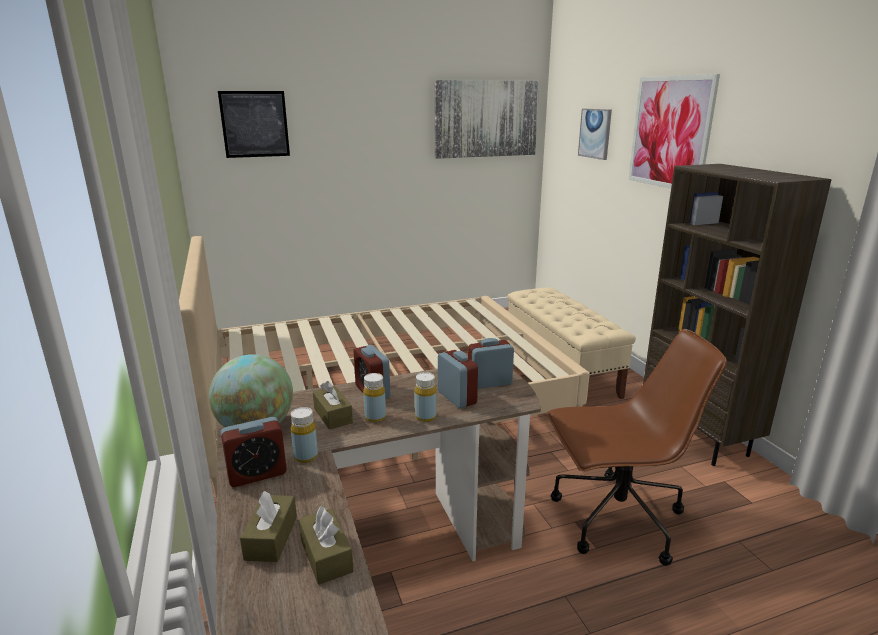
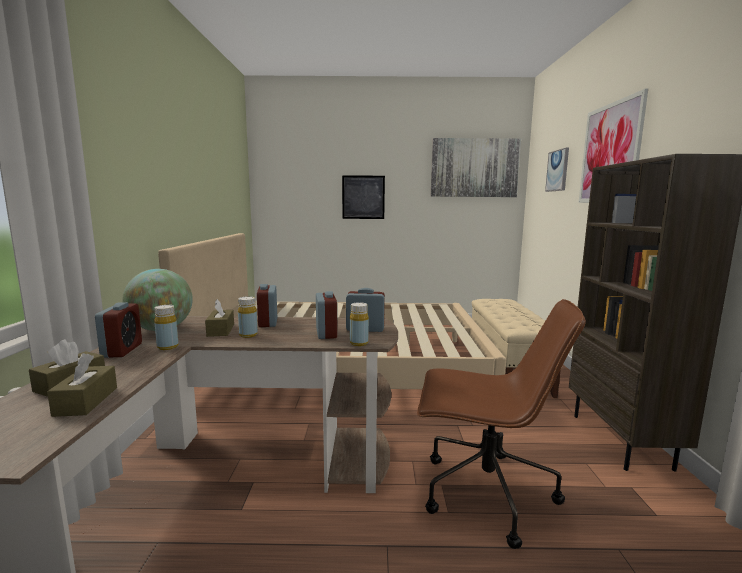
camera: 20 degrees right, 10 degrees down
(255, 124) = (300, 167): picture -> picture (363, 197)
(257, 474) = (122, 350): alarm clock -> alarm clock turned 90 degrees counterclockwise
(425, 417) = (285, 340): yellow bottle -> yellow bottle (359, 343)

